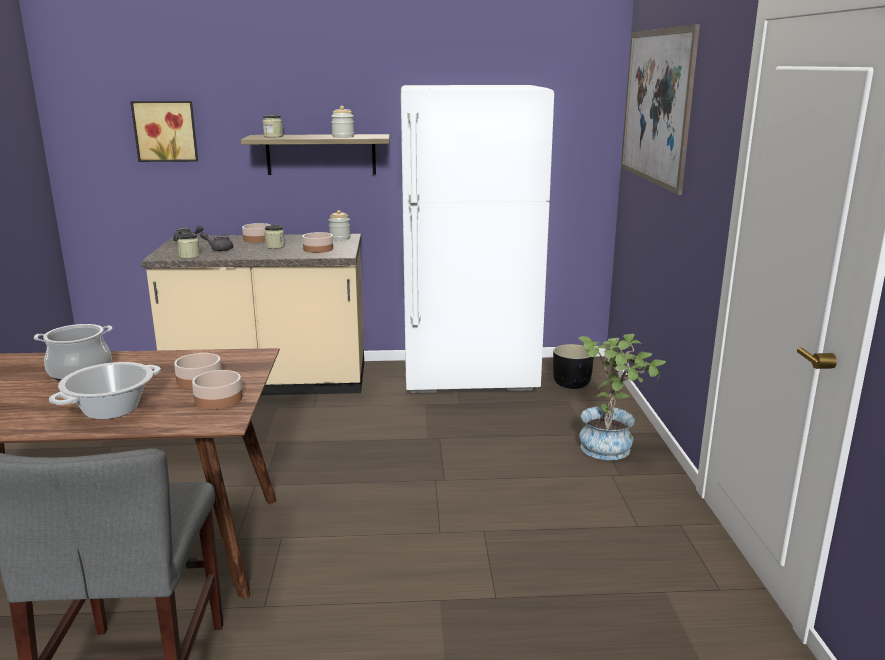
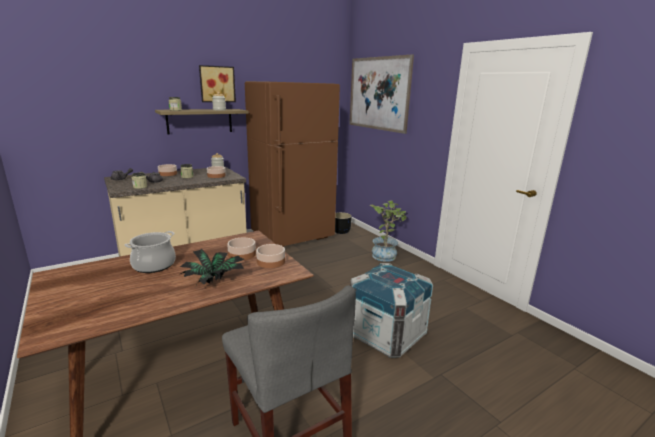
camera: 30 degrees left, 0 degrees up
(111, 409) = (214, 281): cooking pot -> potted plant
(166, 131) = (95, 107): picture -> picture (217, 84)
(446, 589) = (386, 335): none -> crate
(469, 379) = (293, 238): white fridge -> brown fridge

